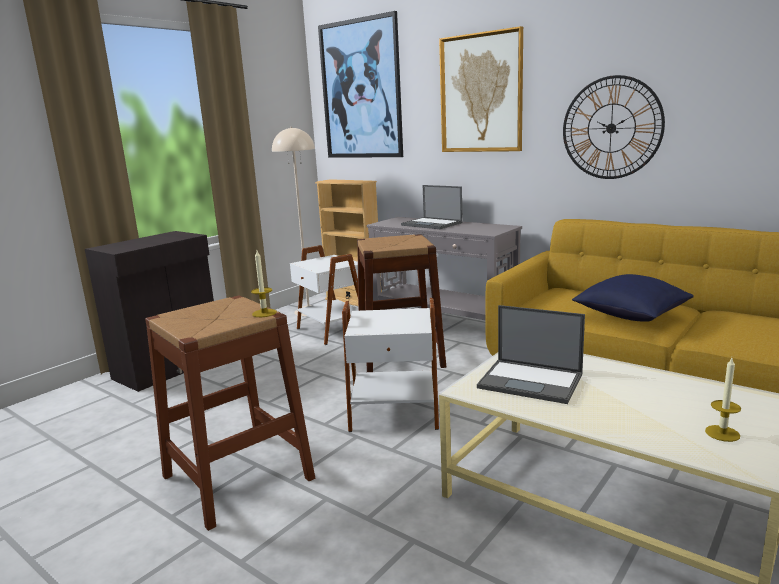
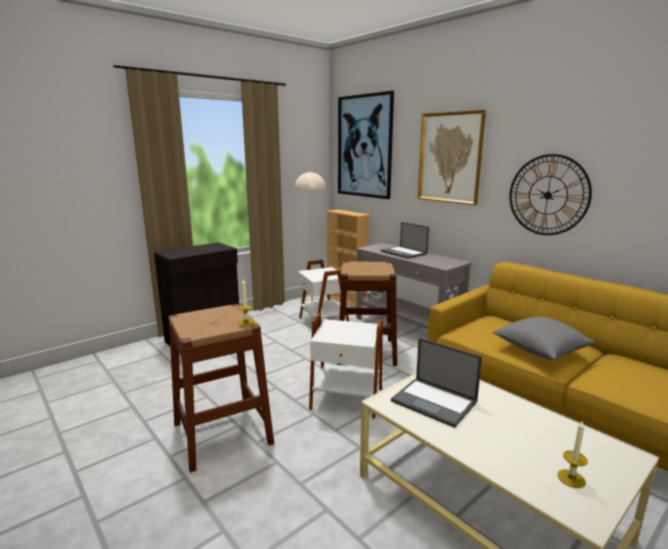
camera: 10 degrees right, 0 degrees up
(630, 315) = (540, 350): blue pillow -> grey pillow

